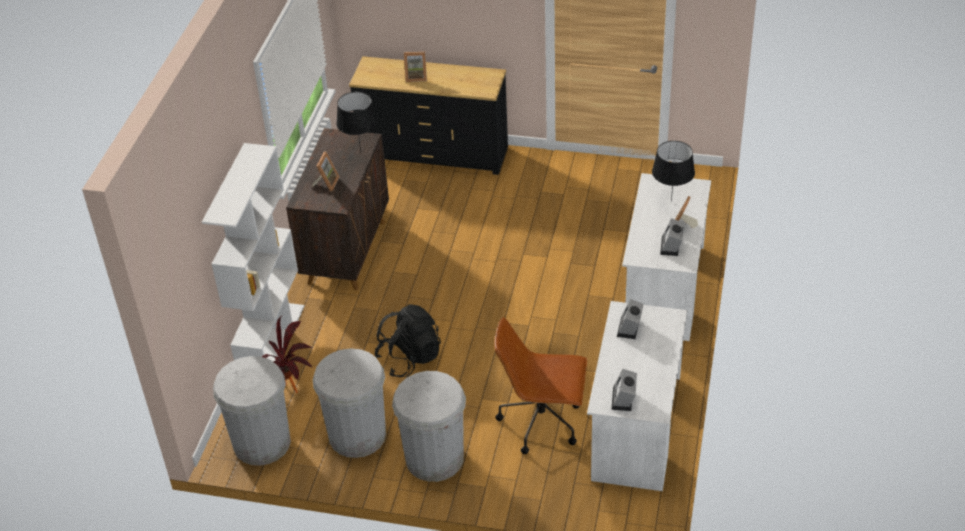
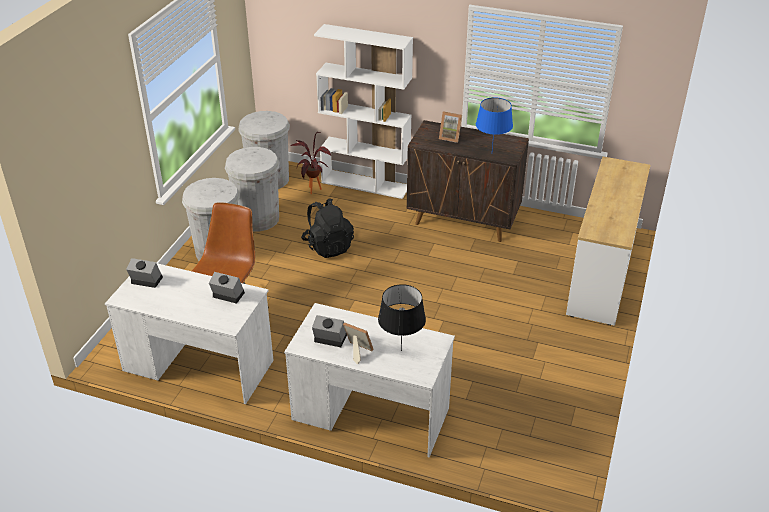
camera: 95 degrees right, 5 degrees down
(360, 151) = (491, 154): black table lamp -> blue table lamp
(416, 77) = (615, 192): picture frame -> none
(434, 153) = (602, 276): black dresser -> white dresser

